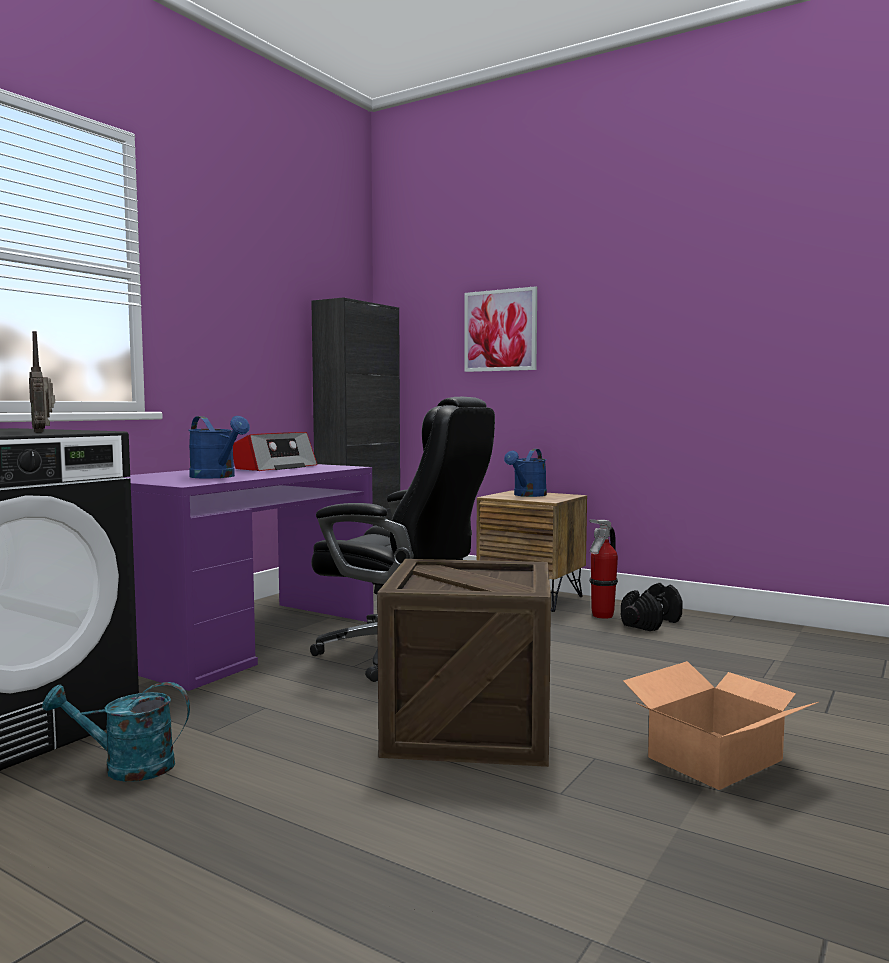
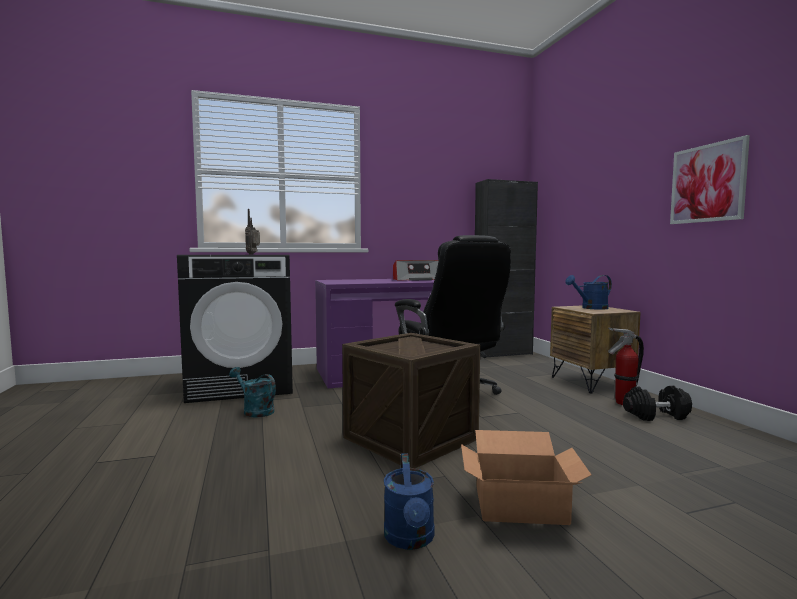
camera: 40 degrees right, 0 degrees up
(217, 477) = (365, 281): blue watering can -> blue watering can (410, 539)
(500, 330) = (594, 191): picture -> picture (707, 183)

